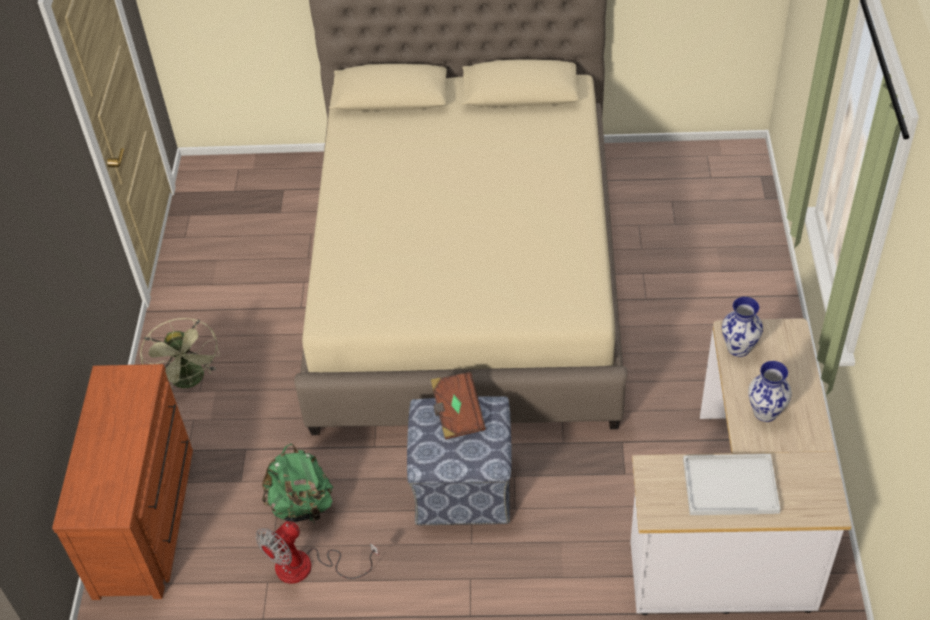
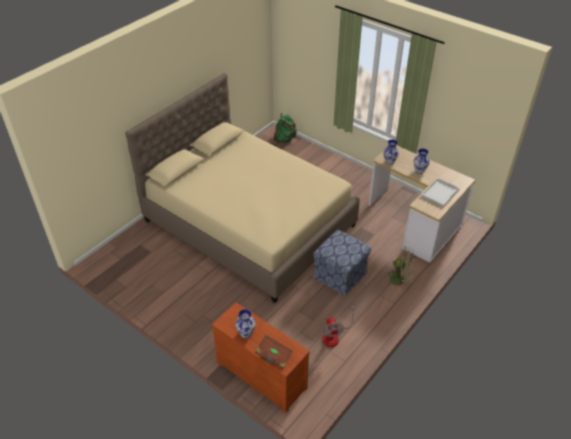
camera: 55 degrees left, 5 degrees down
(105, 419) = (246, 333): none -> vase
(191, 381) = (207, 325): green fan -> green fan (400, 279)
(302, 505) = (304, 323): green backpack -> green backpack (284, 139)
(457, 414) = (334, 243): brown book -> brown book (273, 356)

